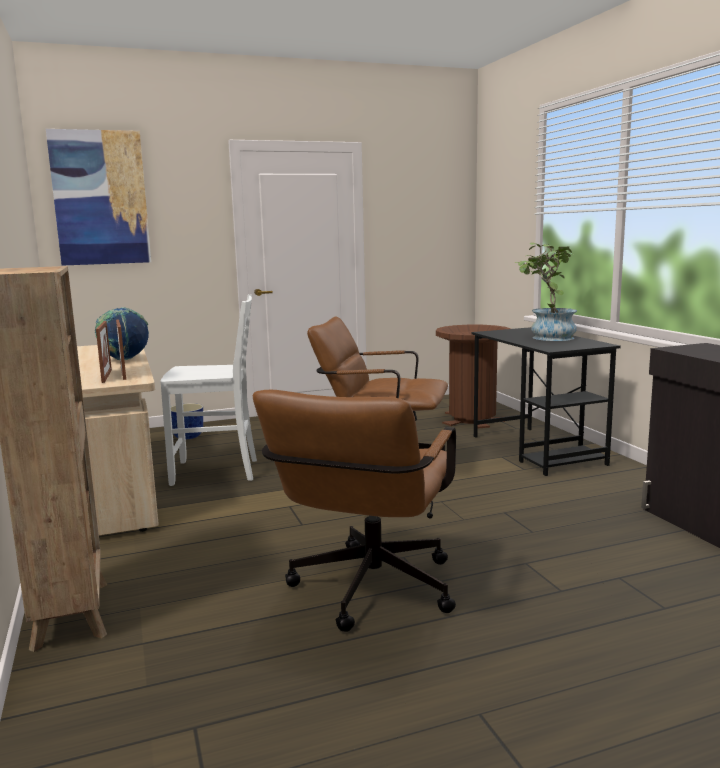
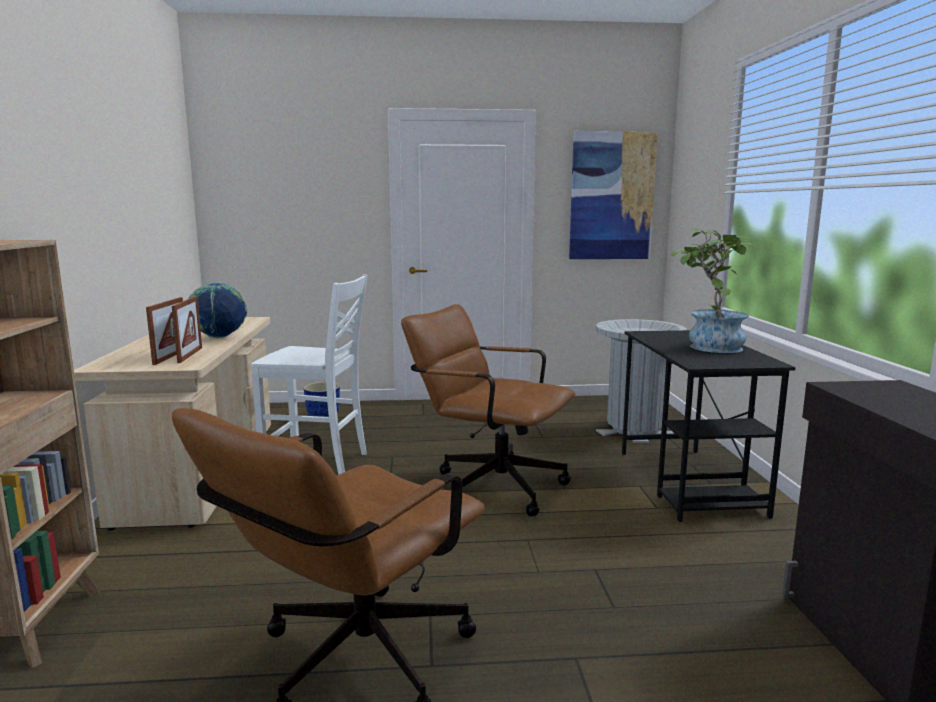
camera: 15 degrees right, 0 degrees up
(100, 198) = (256, 168): picture -> picture (611, 196)
(472, 419) = (634, 429): brown trash can -> grey trash can

